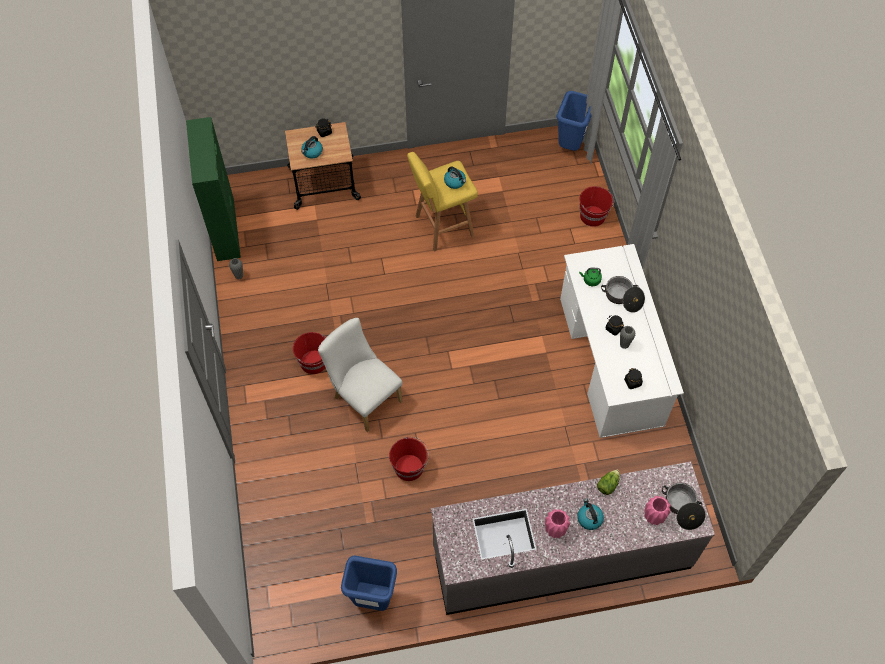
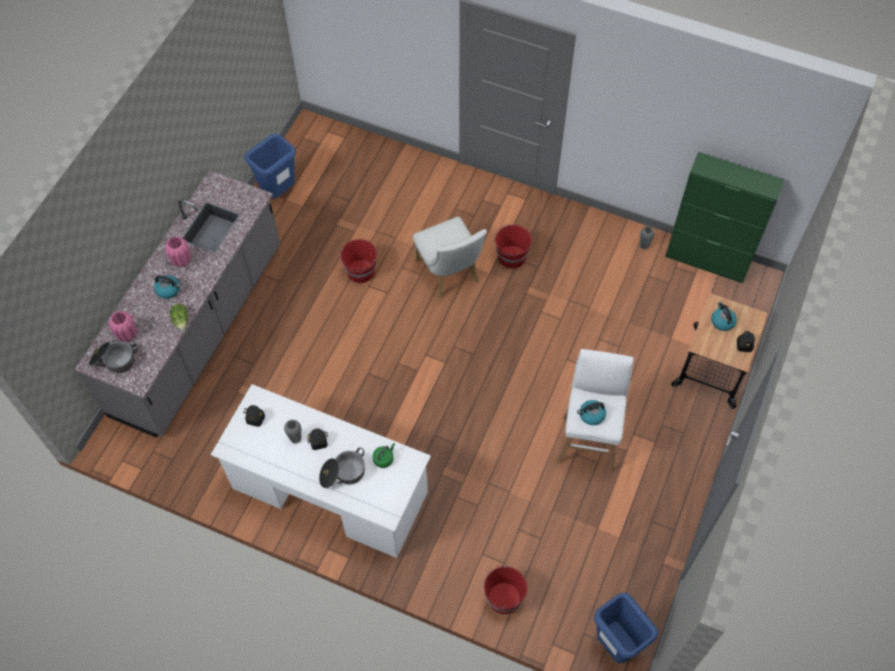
camera: 125 degrees right, 0 degrees up
(364, 397) = (450, 275): white chair -> white chair turned 75 degrees clockwise
(442, 227) = (588, 441): yellow stool -> white stool

